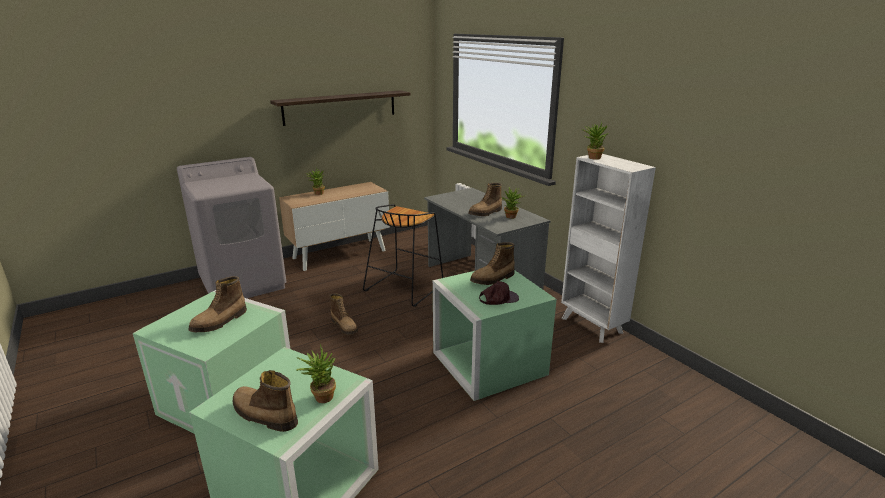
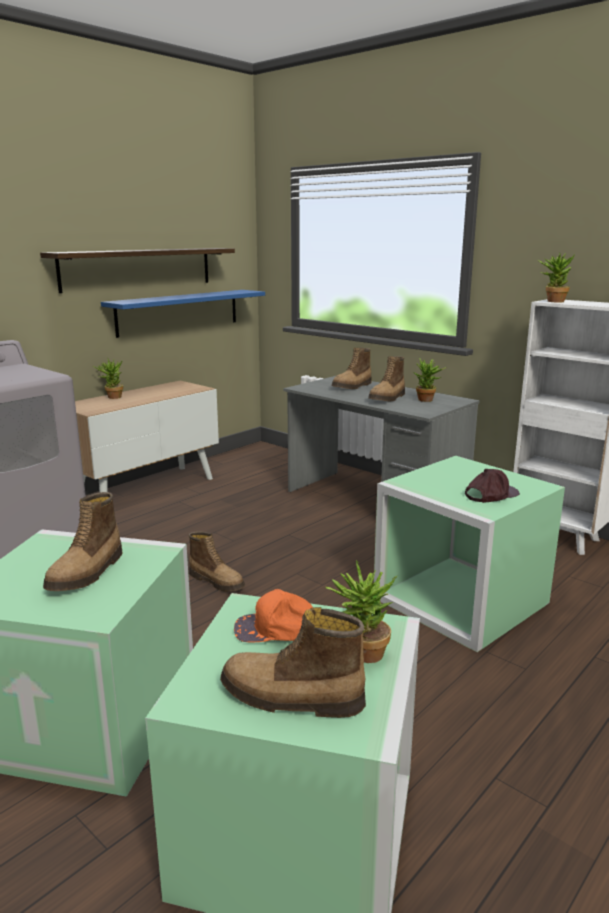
camera: 15 degrees left, 5 degrees down
(290, 374) = (278, 629): none -> orange cap
(371, 135) = (179, 312): none -> blue shelf
(404, 287) = (271, 520): black stool -> none
(493, 279) = (459, 473): boot -> boot (353, 386)

